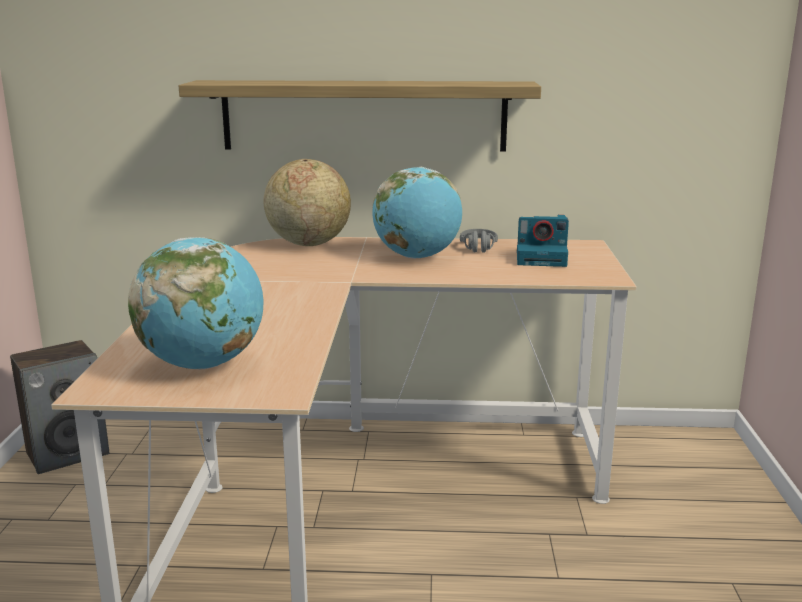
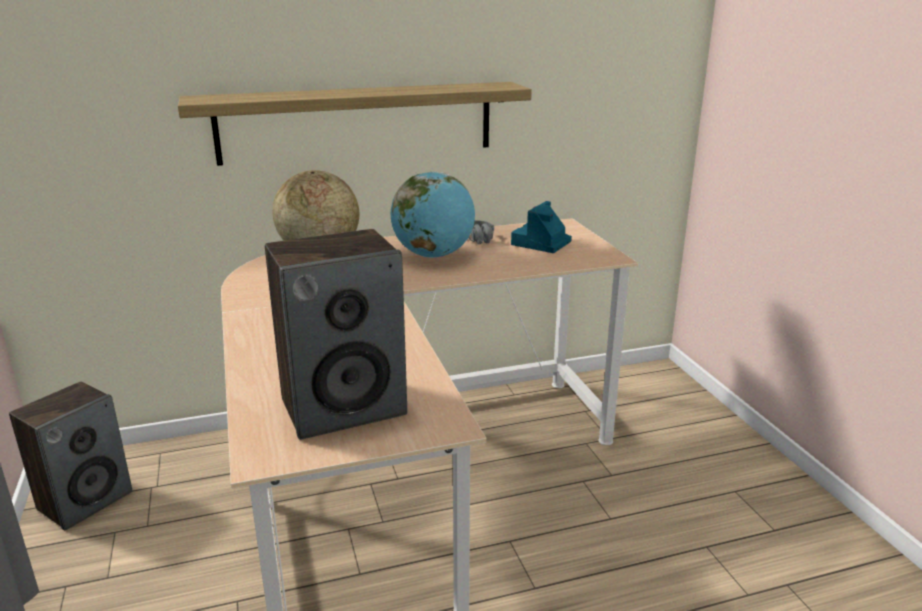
camera: 20 degrees left, 5 degrees up
(203, 364) = (344, 407): globe -> speaker
(542, 258) = (541, 243): camera -> camera turned 135 degrees clockwise

